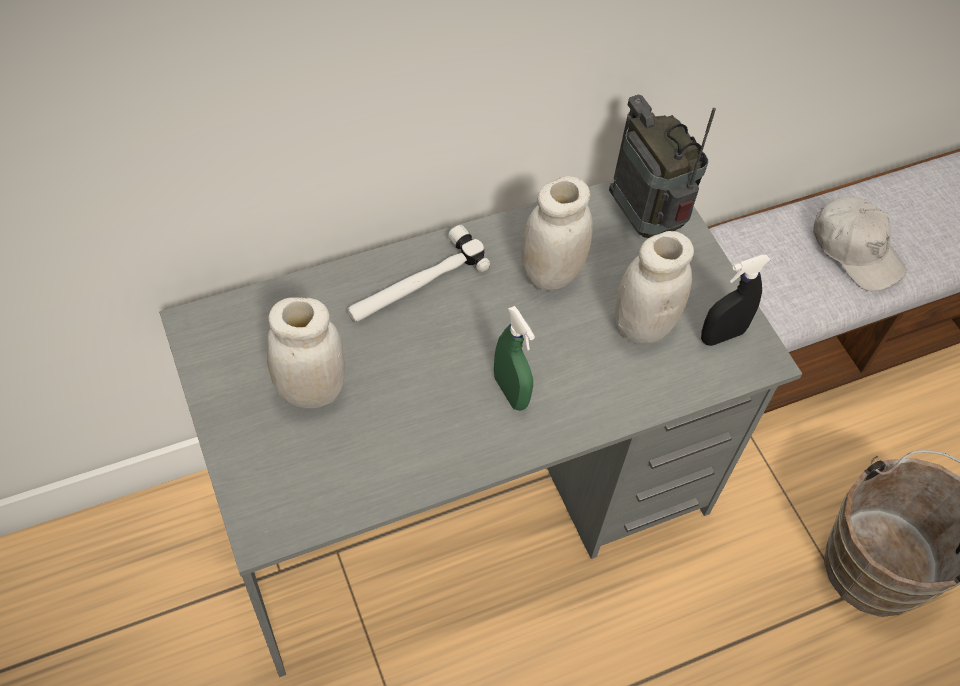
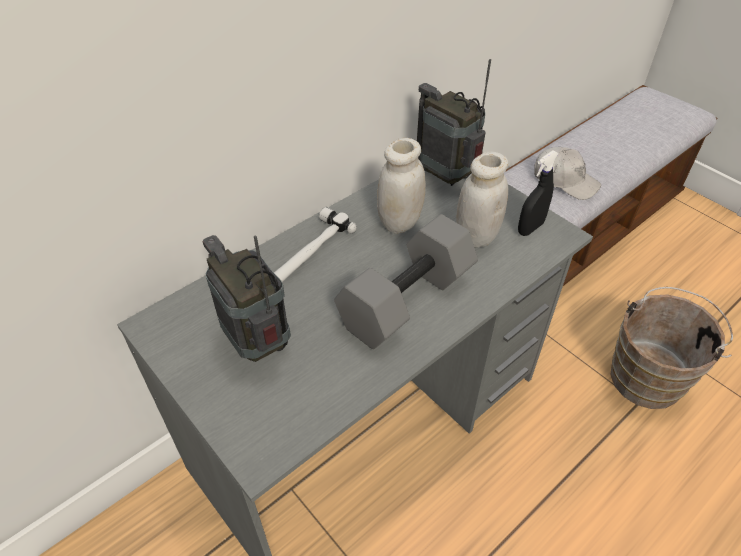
camera: 15 degrees left, 10 degrees down
(310, 390) = (258, 344): white jar -> radio
(510, 392) = (407, 302): green spray bottle -> grey dumbbell

